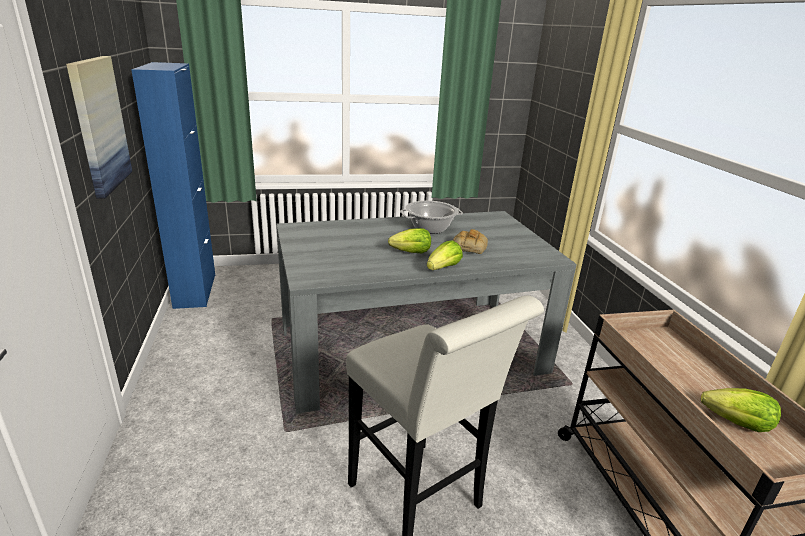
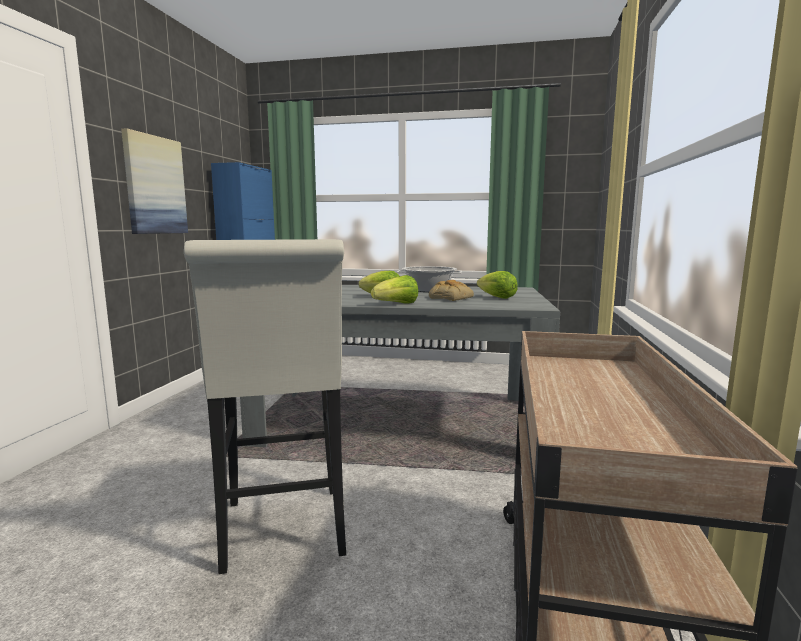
camera: 25 degrees right, 15 degrees down
(737, 424) = (613, 429): lettuce -> lettuce (497, 297)

